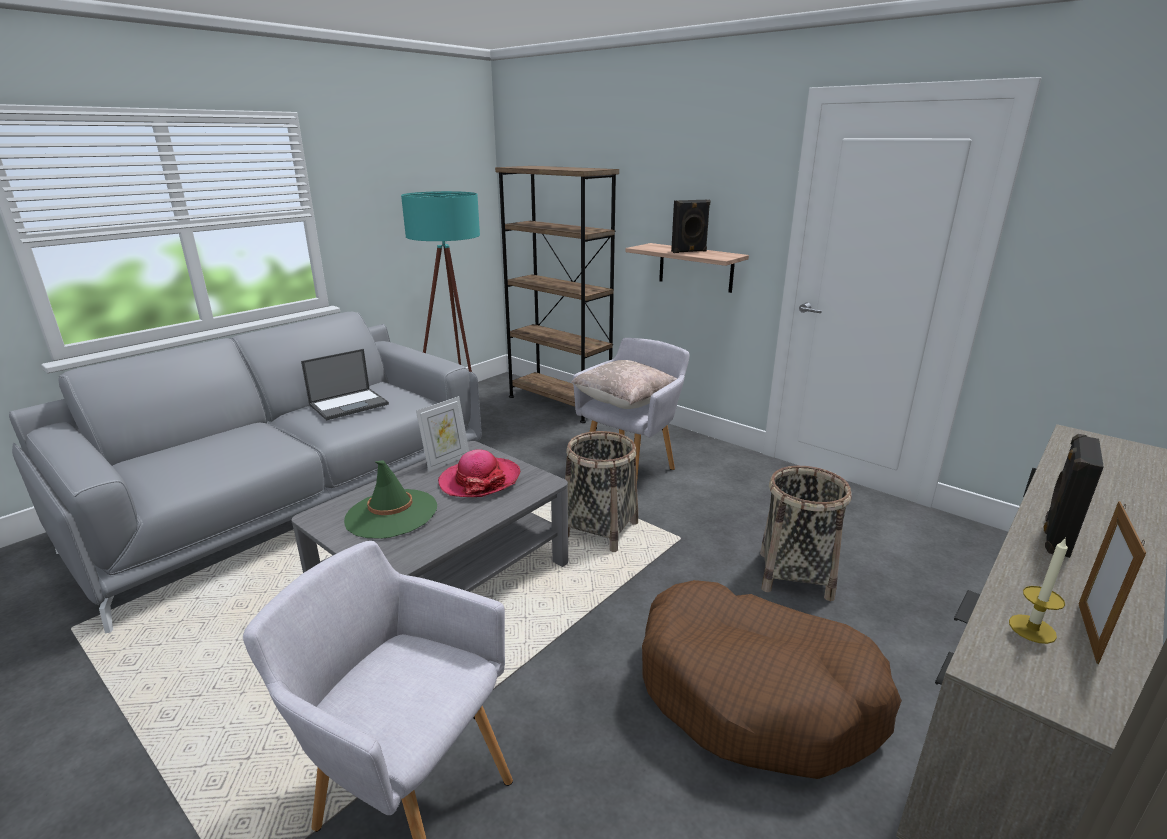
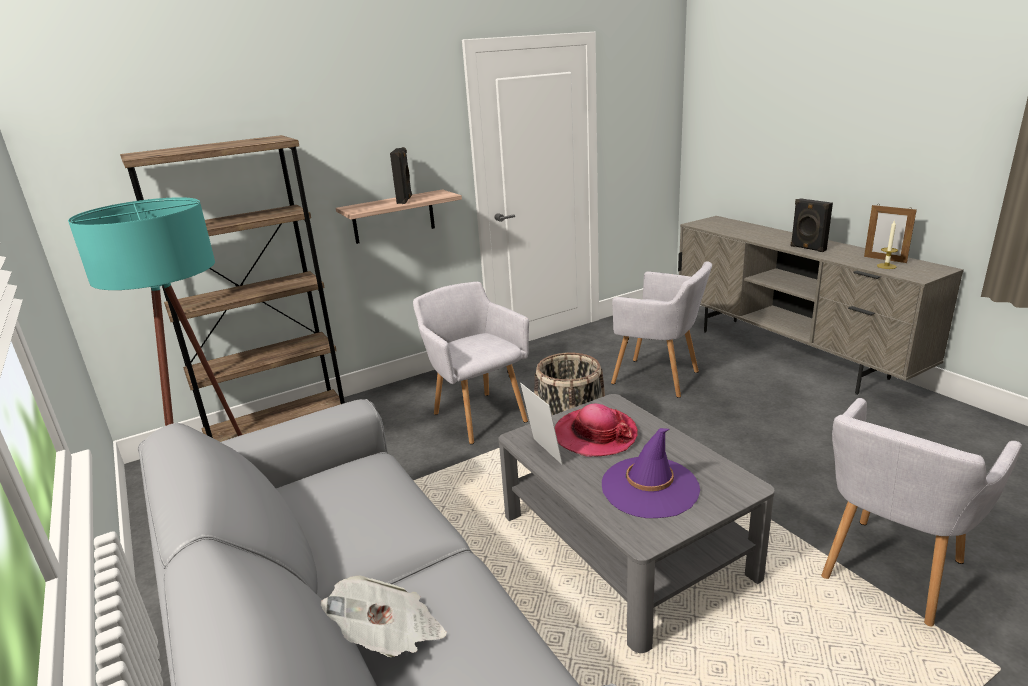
camera: 70 degrees left, 0 degrees up
(228, 436) = (390, 637): none -> newspaper
(349, 404) = (353, 512): laptop -> none
(391, 514) = (650, 487): green hat -> purple hat
(624, 403) = (474, 350): beige pillow -> none
(756, 693) = (774, 416): brown dog bed -> none
(794, 575) = (660, 378): basket -> grey armchair

